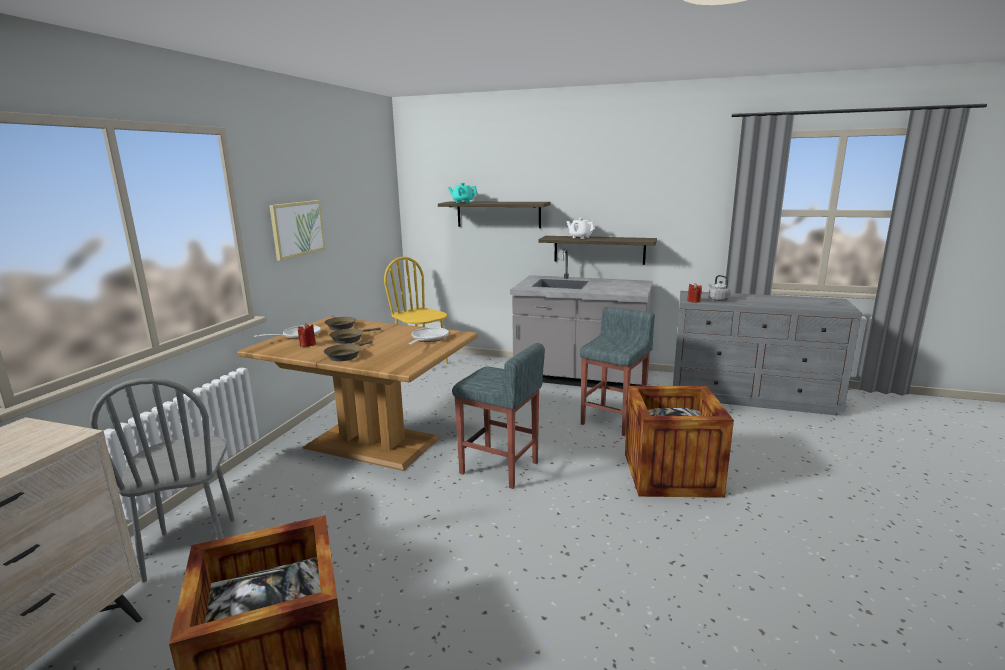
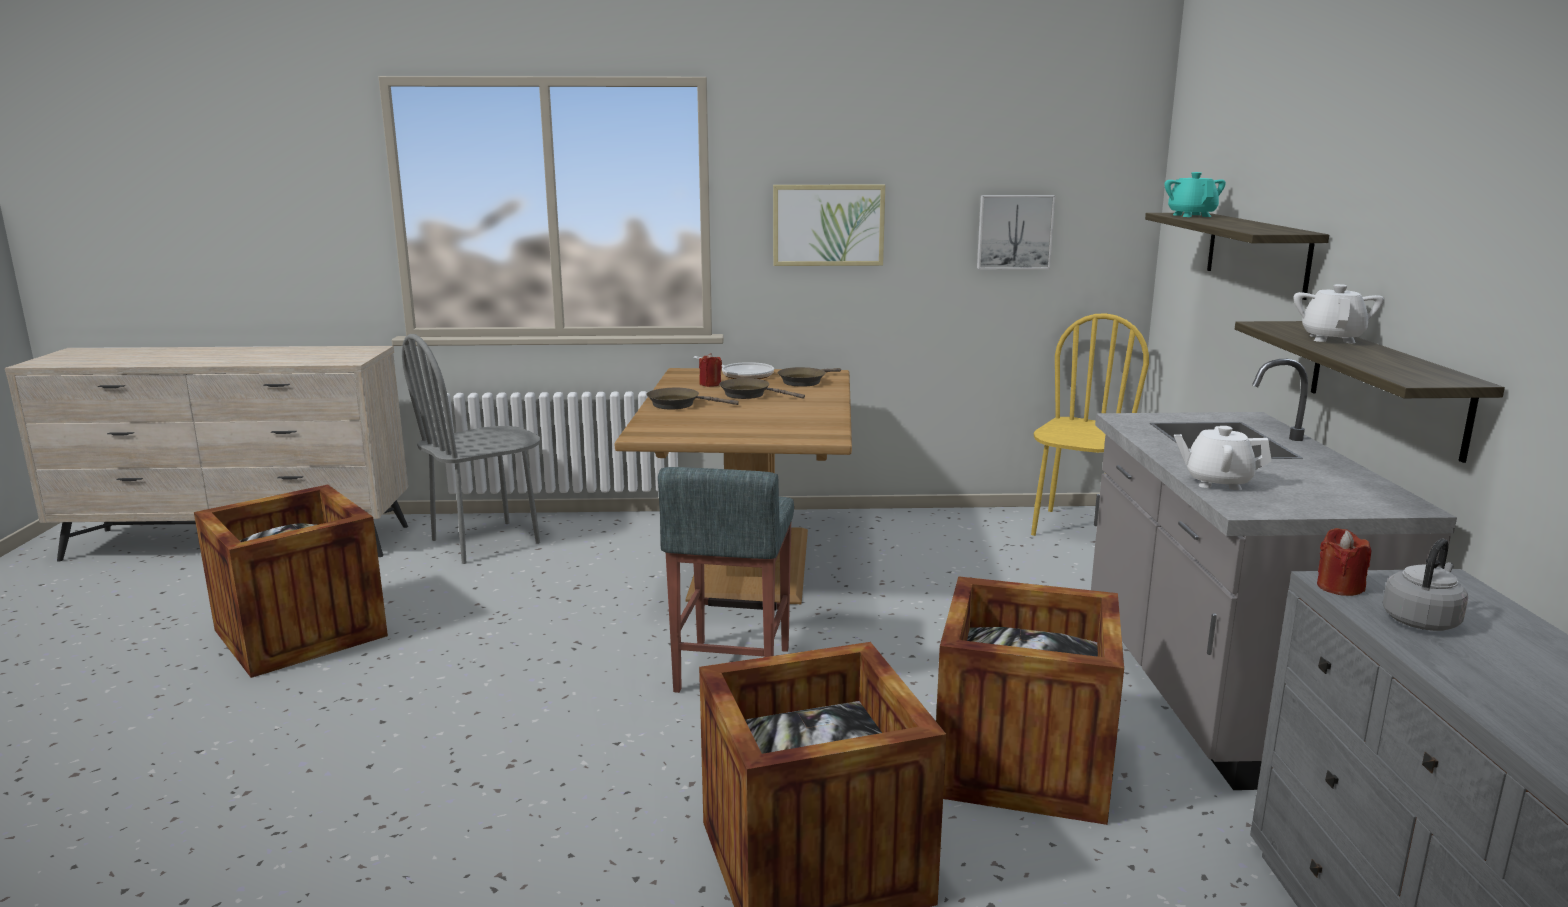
camera: 70 degrees right, 0 degrees up
(363, 221) = (1014, 231): none -> picture
(428, 339) = (785, 426): frying pan -> none
(609, 291) = (1217, 482): none -> white teapot
(613, 420) = (1022, 762): grey stool -> crate

